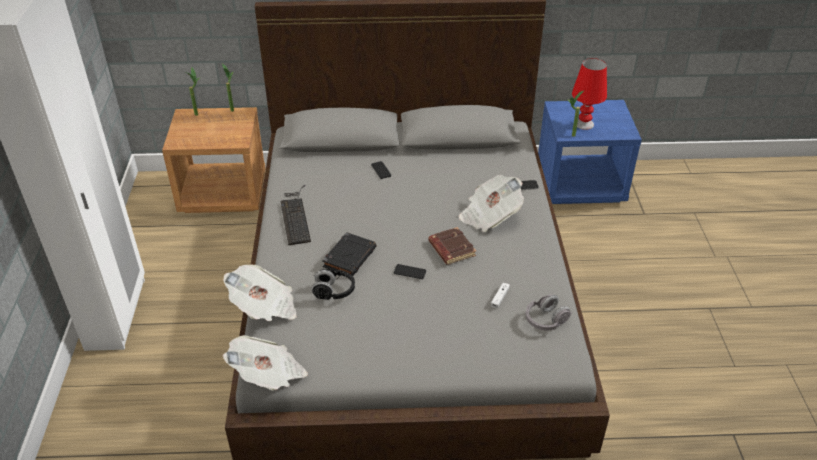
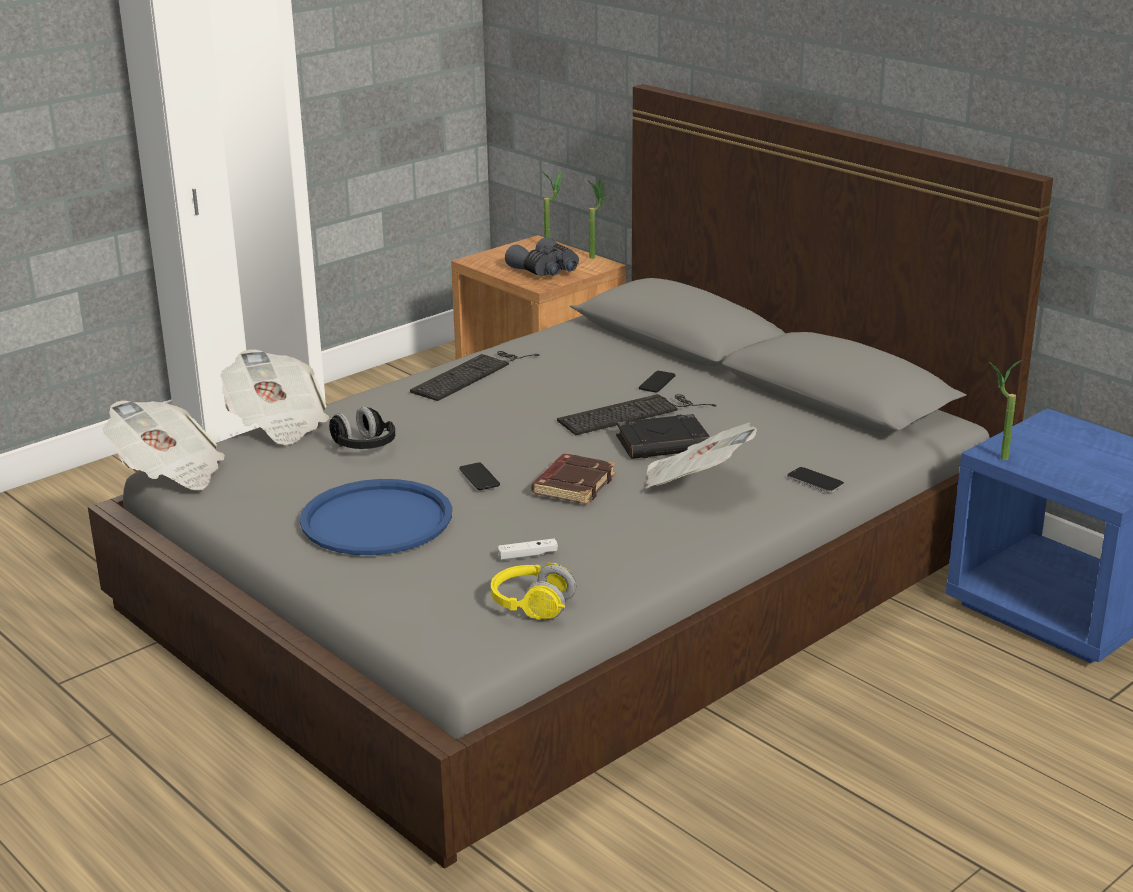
camera: 50 degrees right, 15 degrees down
(225, 131) = (546, 270): none -> grey binoculars
(349, 257) = (444, 431): black book -> black book (663, 443)
(404, 194) = (632, 413): none -> keyboard
(413, 326) = (377, 519): none -> blue tray
(546, 321) = (532, 606): grey headphones -> yellow headphones
(584, 124) = (1054, 455): red table lamp -> none

